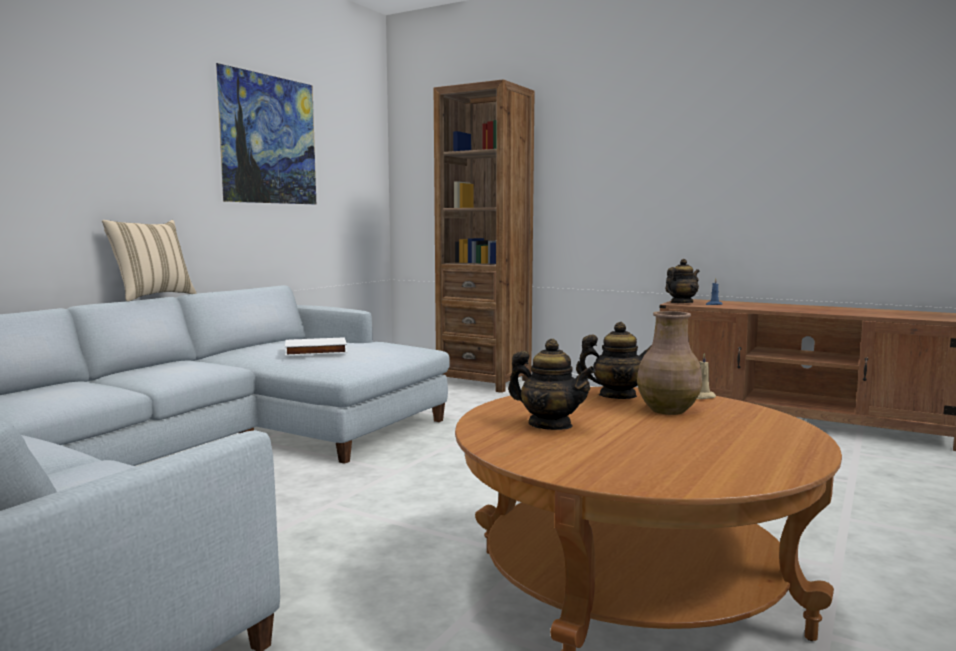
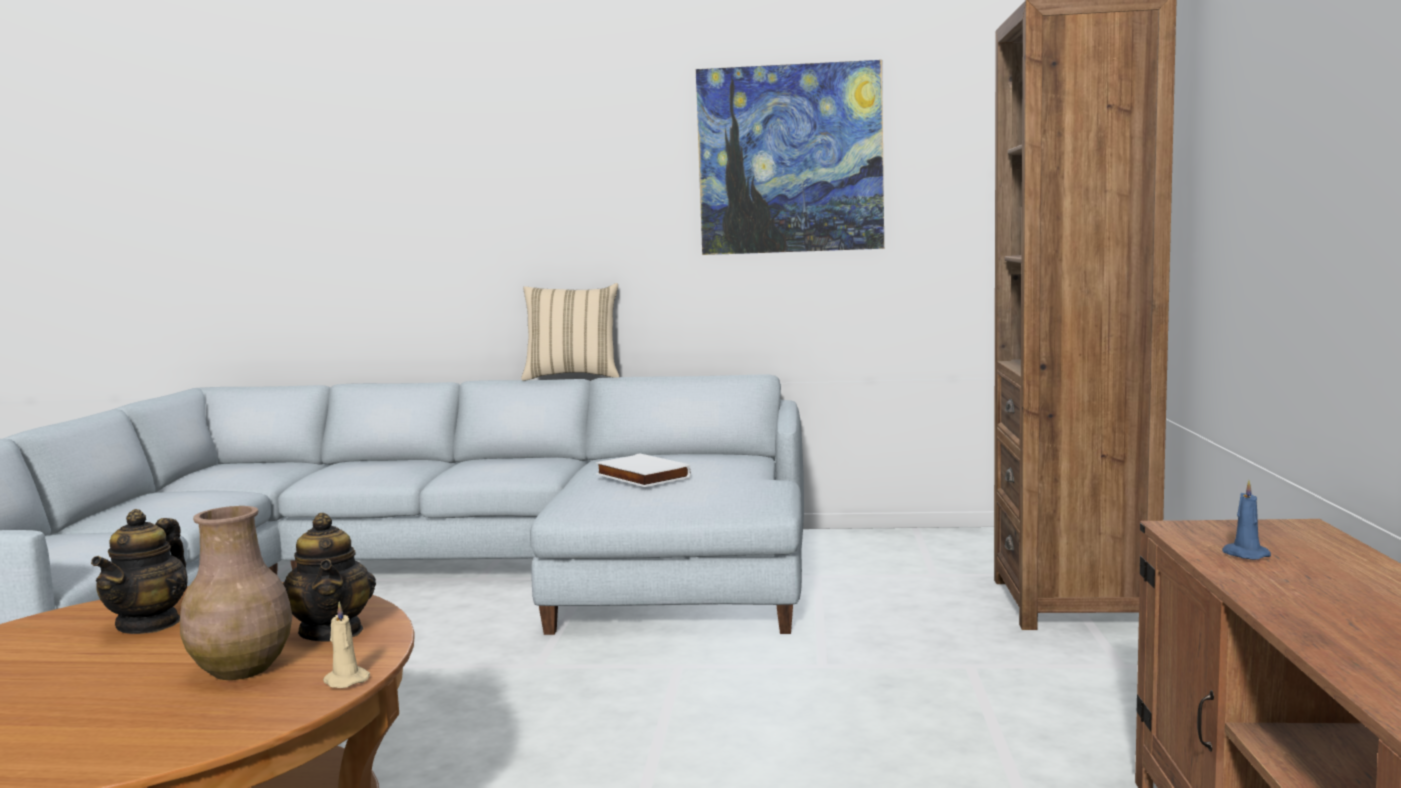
camera: 65 degrees right, 0 degrees up
(681, 303) = (1204, 530): teapot -> none

